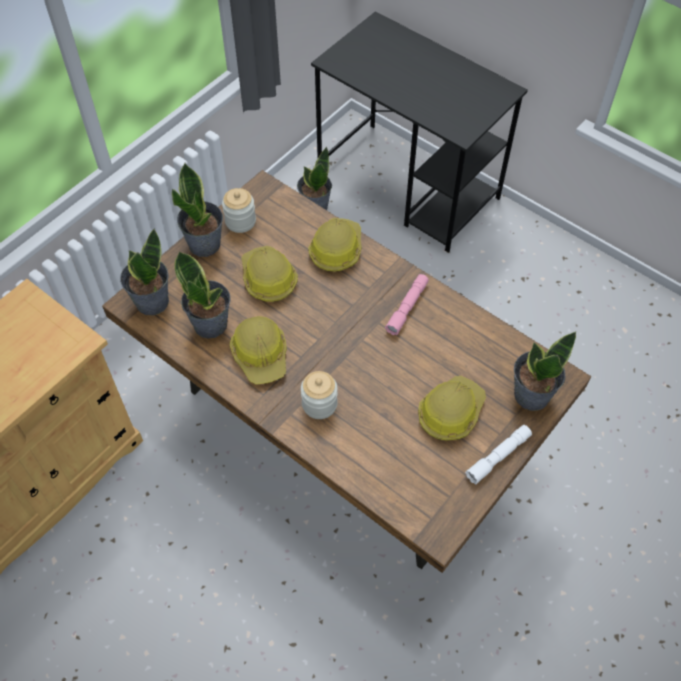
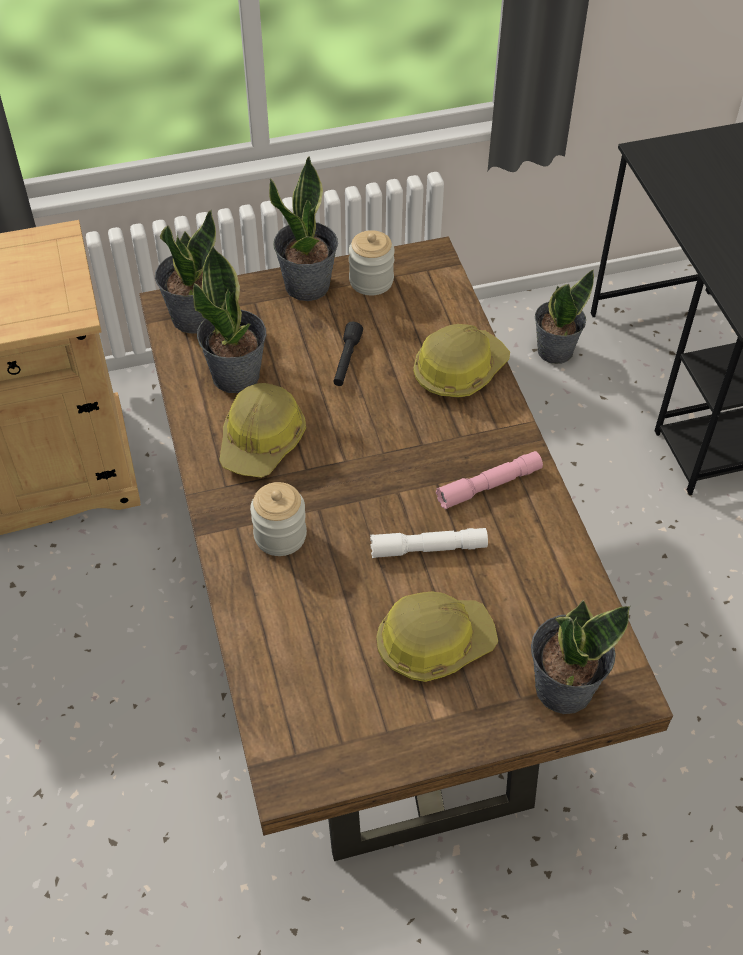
camera: 35 degrees right, 5 degrees down
(268, 279) = (346, 361): hard hat -> black flashlight
(498, 457) = (449, 736): white flashlight -> white flashlight (428, 548)

